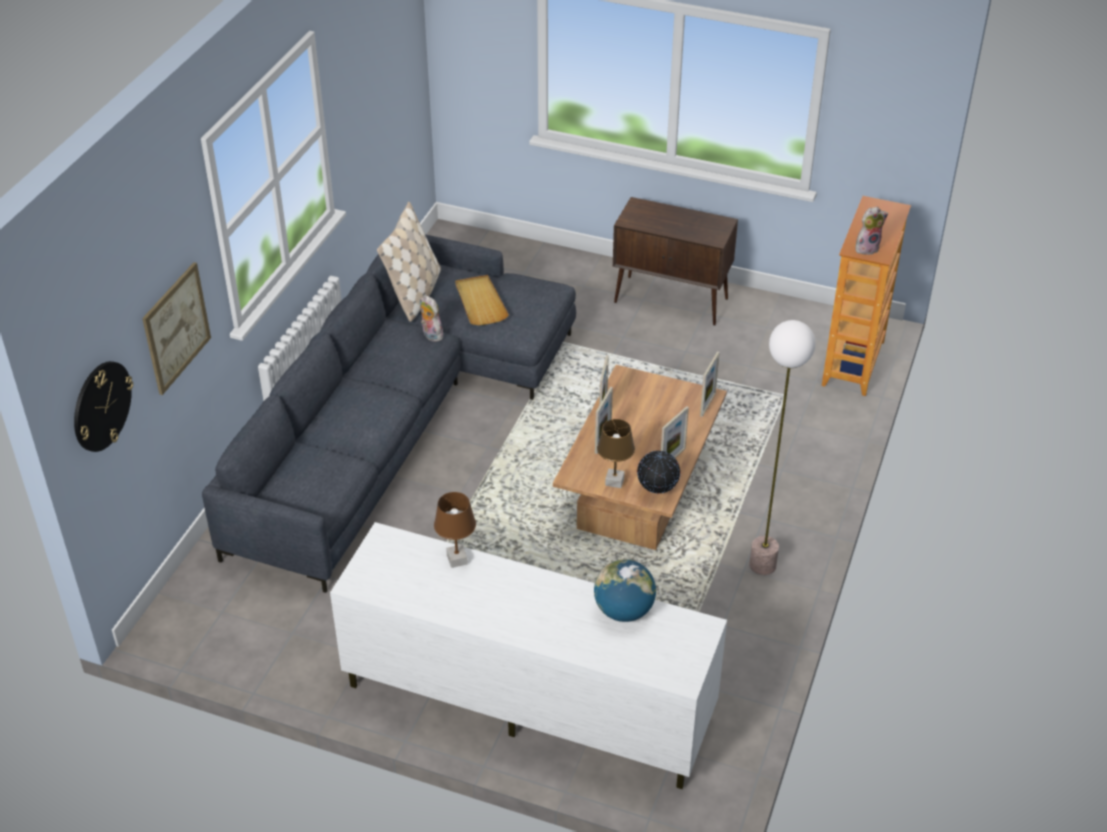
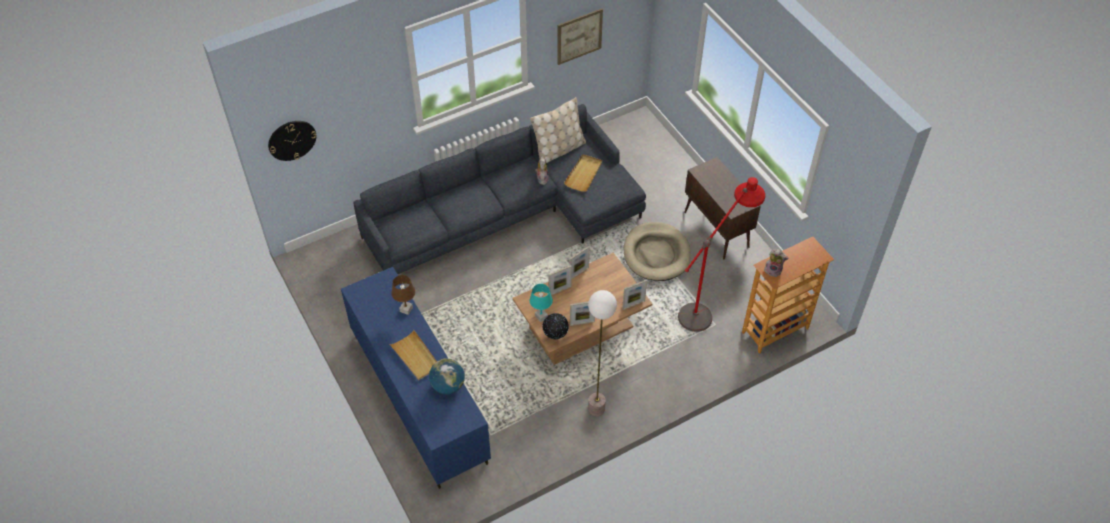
camera: 40 degrees right, 10 degrees up
(176, 328) = (362, 116): picture -> picture (579, 36)
(527, 700) = (418, 397): white tv stand -> blue tv stand
(539, 606) = (415, 357): none -> beige tray
(615, 481) = (541, 316): brown table lamp -> turquoise table lamp
(634, 362) = (656, 254): none -> beige dog bed
(753, 377) = (710, 303): none -> red floor lamp

